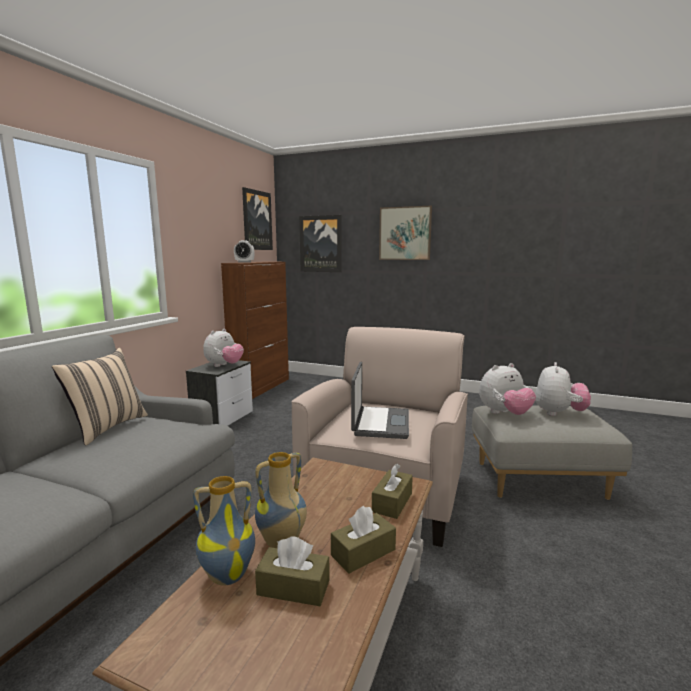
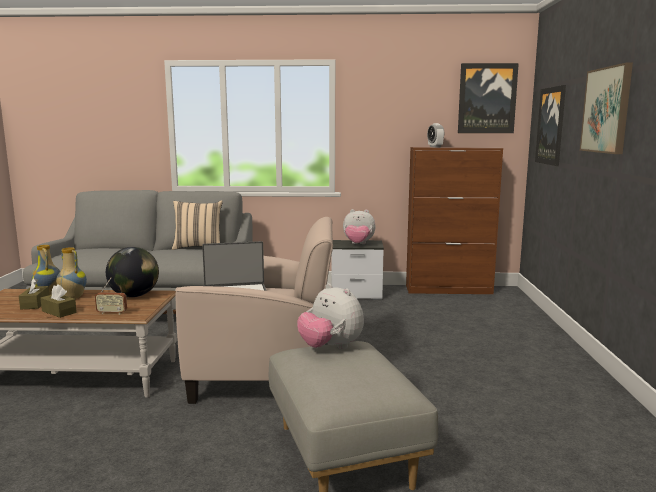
camera: 70 degrees right, 0 degrees up
(318, 485) = (134, 296): none -> globe
(392, 502) = (112, 313): brown tissue box -> radio
(559, 413) = (355, 375): plush toy -> none

